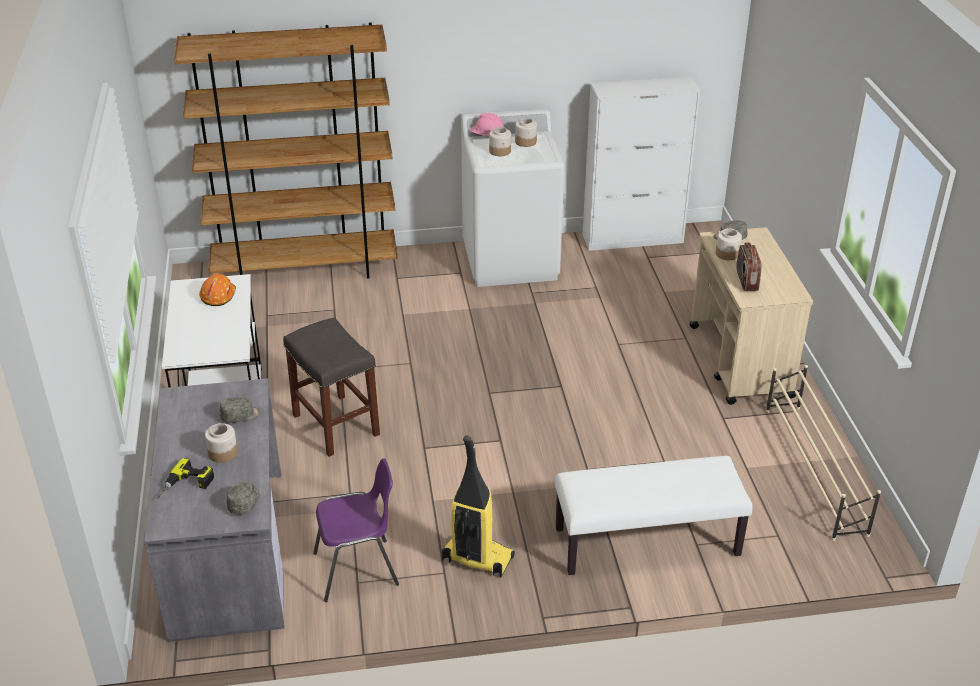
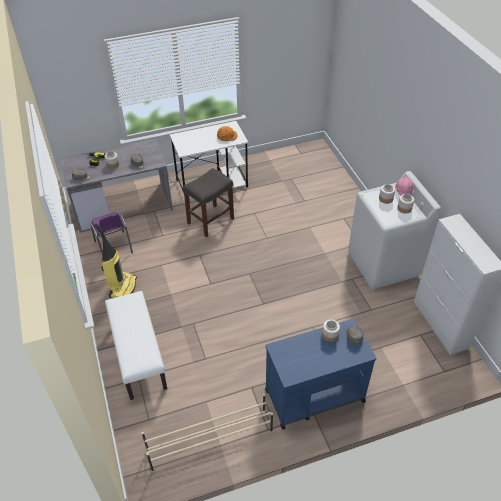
camera: 80 degrees right, 10 degrees up
(306, 269) = (337, 183): brown bookcase -> none
(740, 361) = (314, 396): beige cart -> blue cart
(746, 280) = (299, 347): radio -> none

